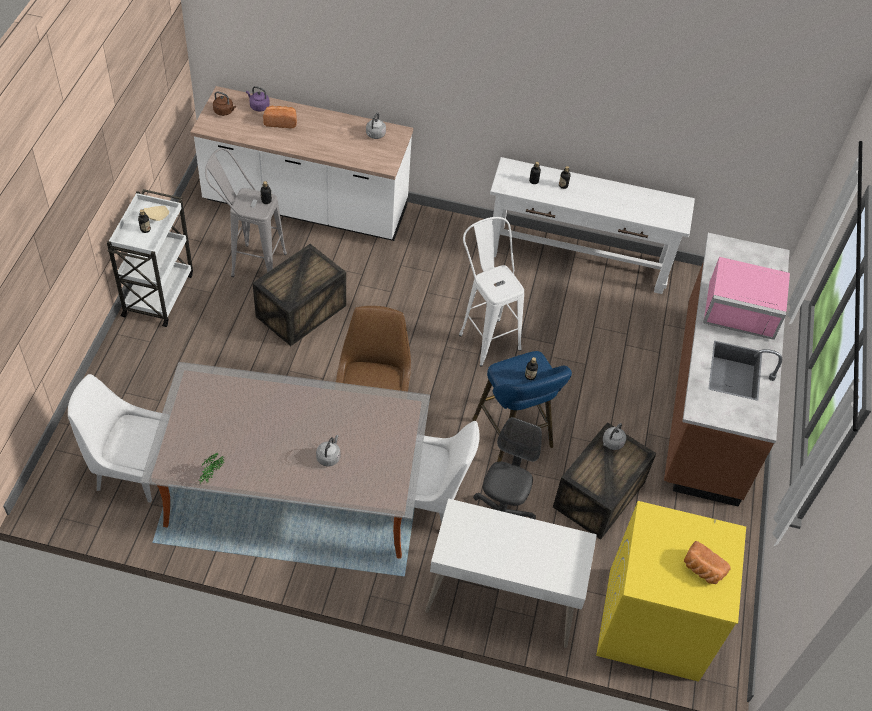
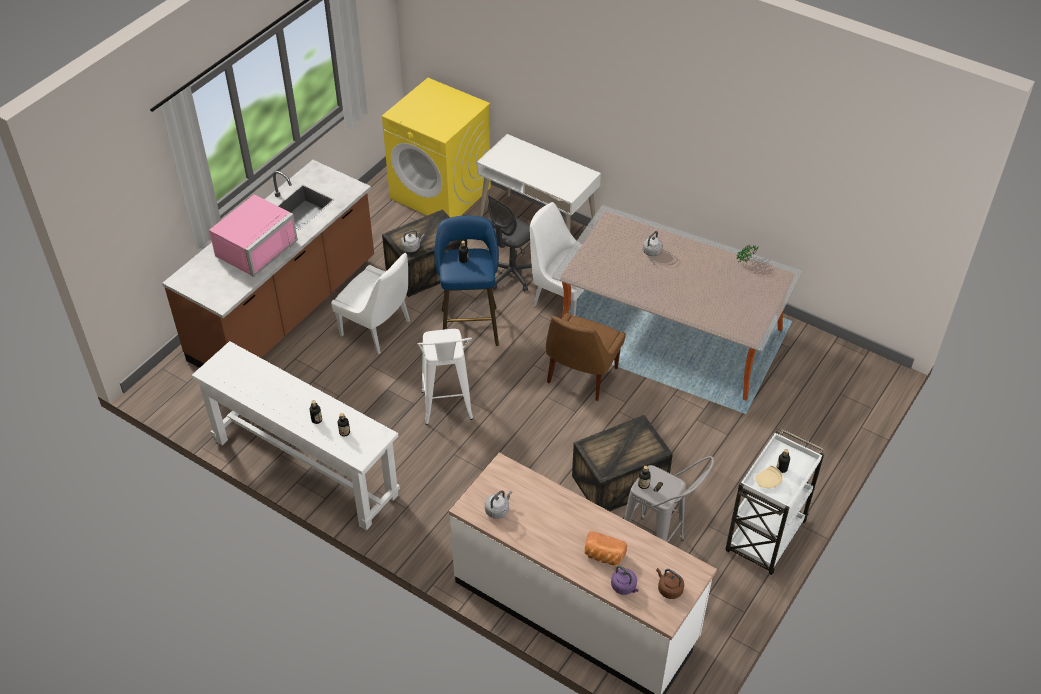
camera: 155 degrees left, 5 degrees down
(131, 469) = (805, 377): white chair -> white chair (377, 329)
(701, 570) = (430, 102): bread -> none
(741, 307) = (253, 247): pink microwave -> pink microwave turned 90 degrees clockwise

